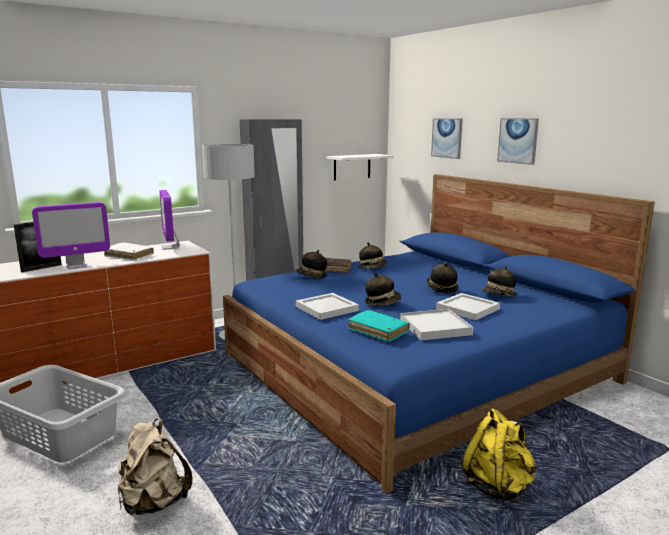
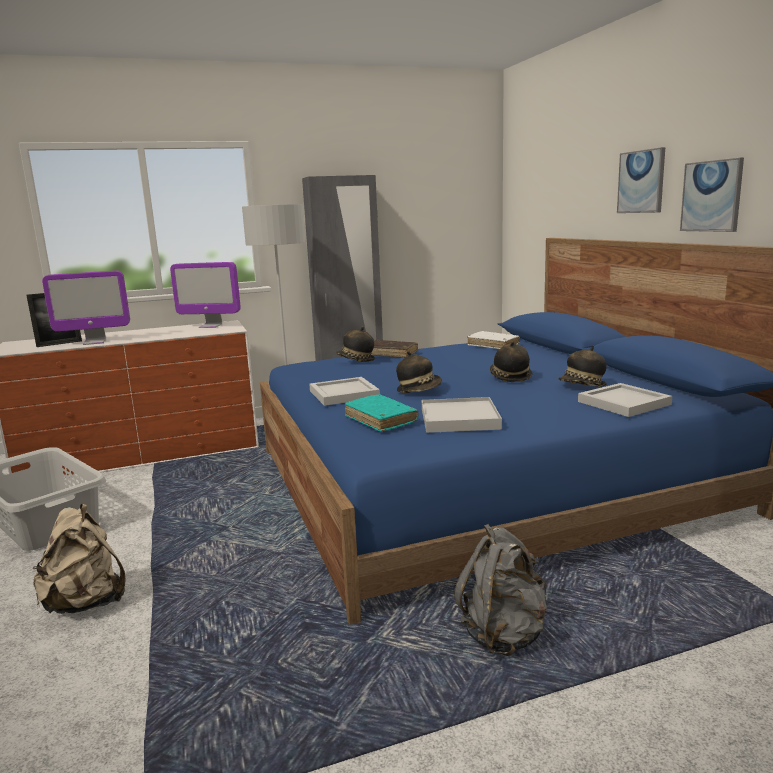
camera: 15 degrees right, 0 degrees up
(129, 256) = (158, 334): white book -> white book (493, 345)
(170, 247) = (210, 326): monitor -> monitor turned 75 degrees counterclockwise
(352, 167) = (452, 235): white shelf -> none
(373, 268) = (444, 353): hat -> none
(447, 138) = (562, 189): picture -> picture (711, 196)
(467, 308) = (524, 399): white tray -> white tray (623, 402)
(498, 486) = (504, 634): yellow backpack -> grey backpack

